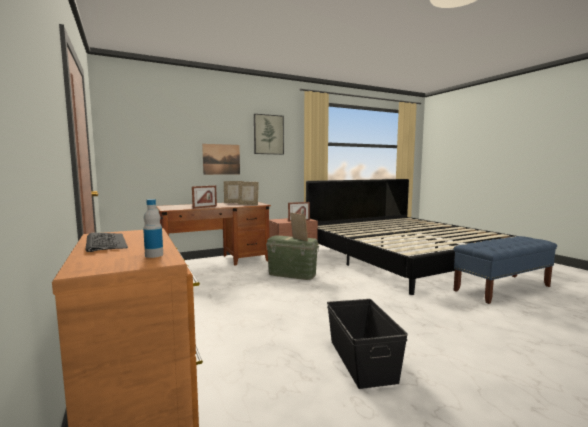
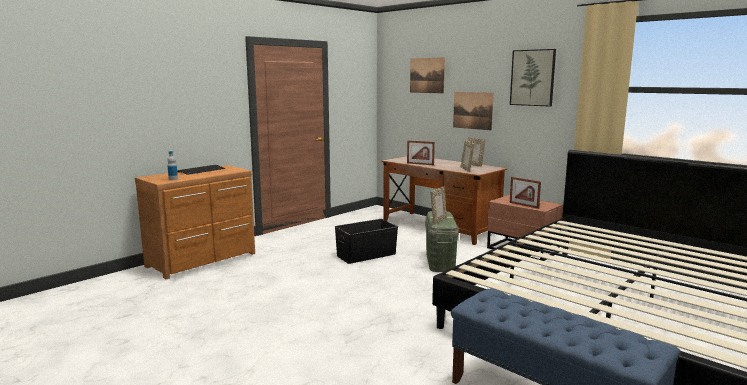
camera: 70 degrees right, 5 degrees up
(169, 128) = (427, 75): none -> picture
(362, 360) = (261, 309): black storage box -> black storage box (366, 255)

